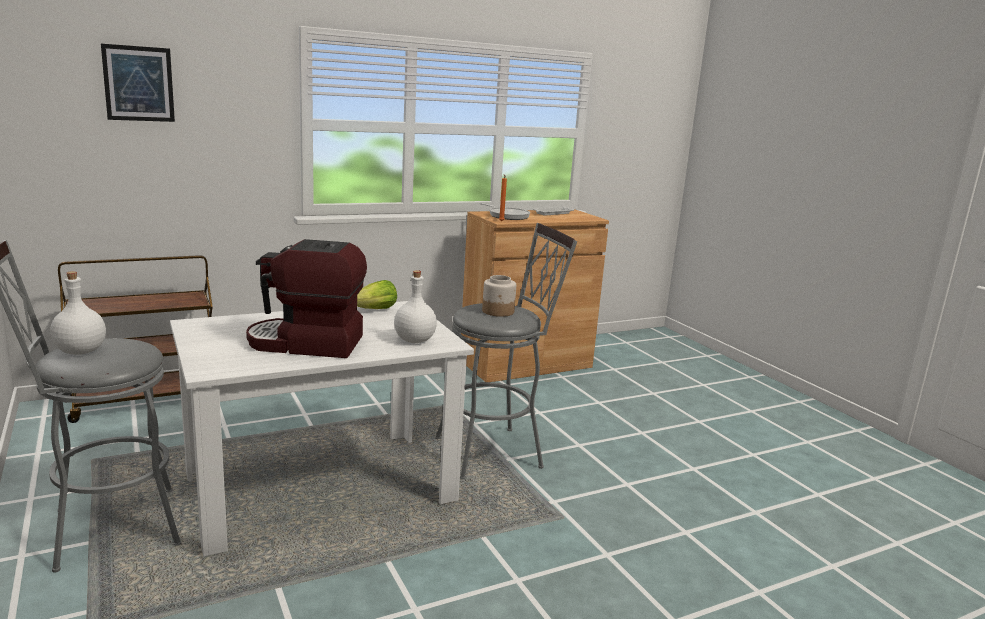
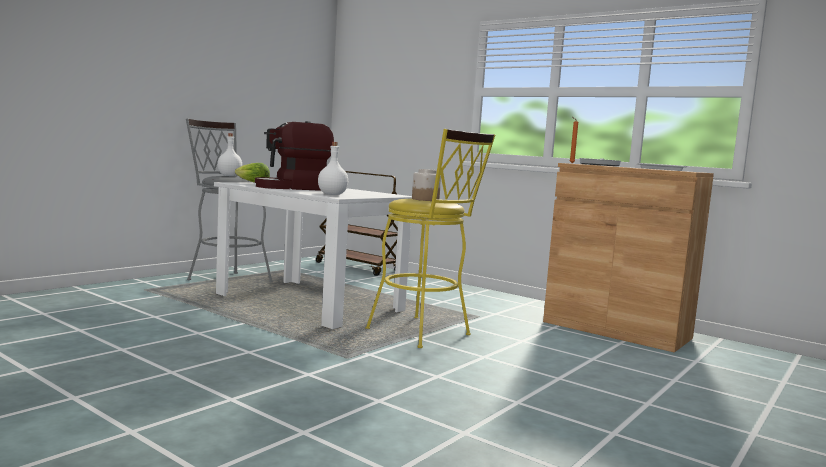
camera: 65 degrees right, 10 degrees down
(138, 83) = (393, 71): picture -> none
(306, 343) = (293, 188): coffee machine -> coffee machine turned 90 degrees counterclockwise
(375, 310) = (377, 193): lettuce -> lettuce (252, 183)
(497, 451) = (424, 334): grey stool -> yellow stool

